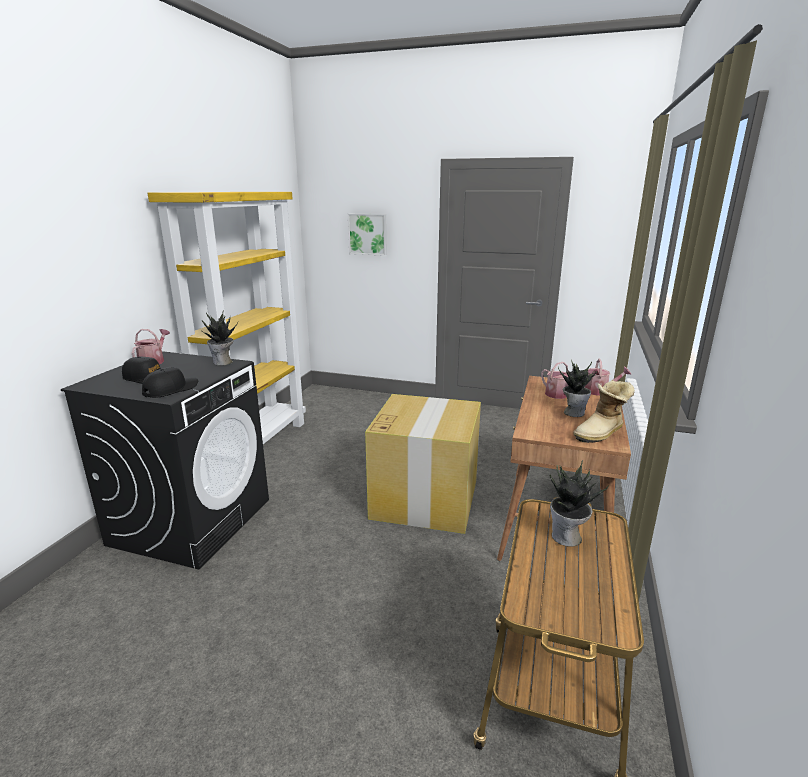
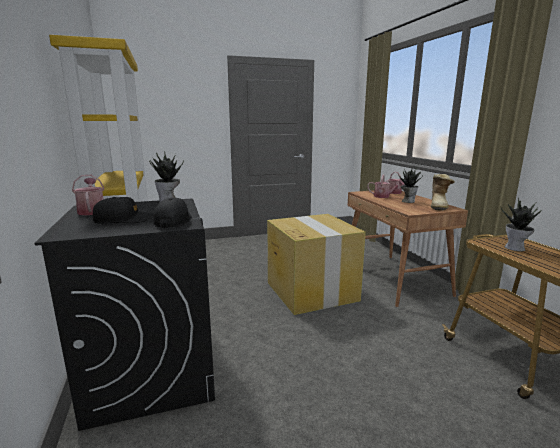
camera: 35 degrees left, 5 degrees down
(368, 234) = (170, 112): picture -> none

